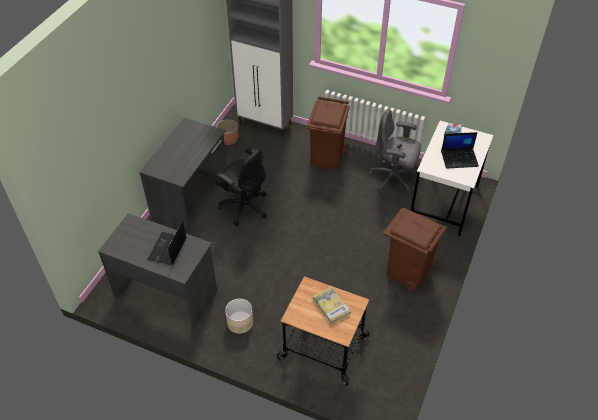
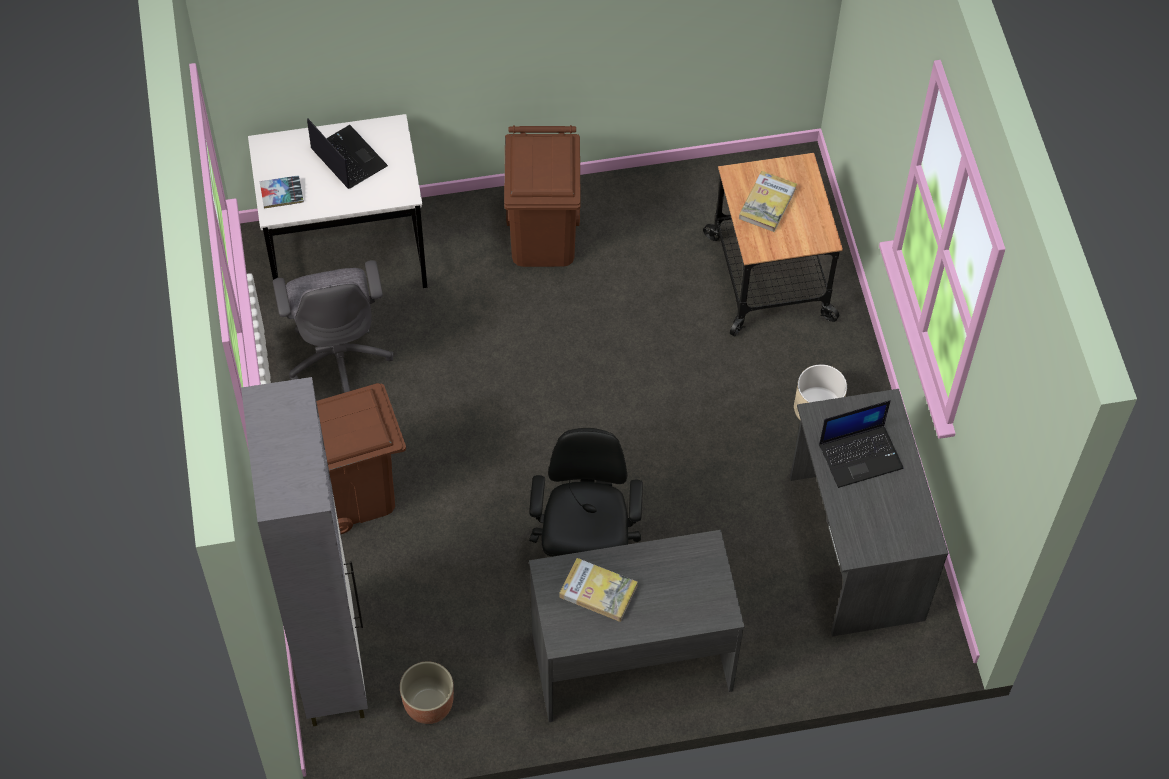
camera: 125 degrees left, 10 degrees up
(194, 141) = (598, 591): none -> book

